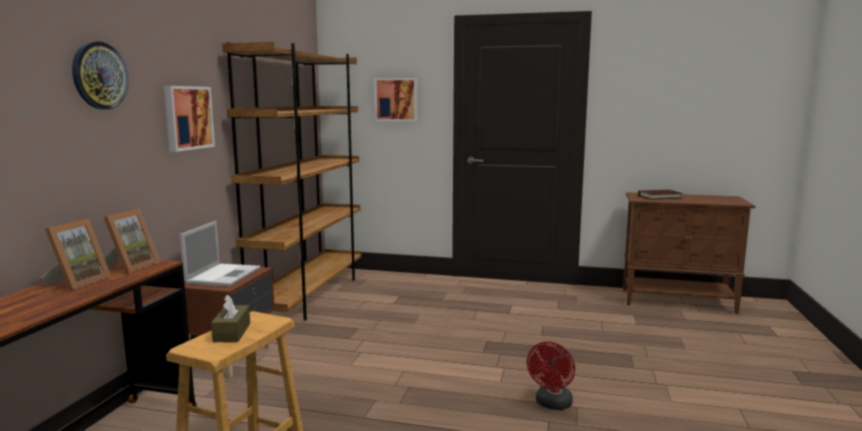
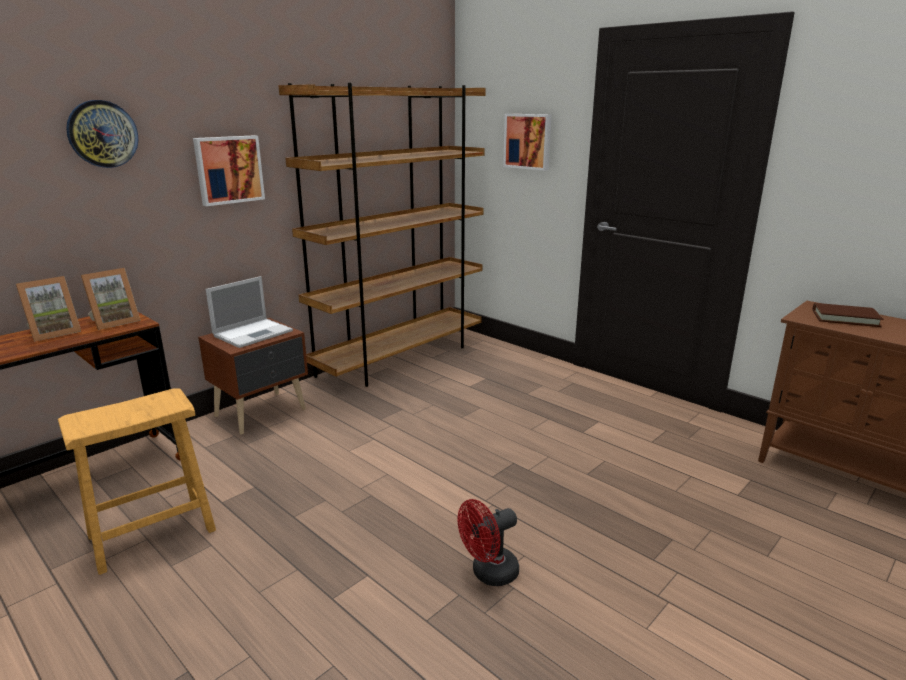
camera: 30 degrees right, 10 degrees up
(232, 332) = (126, 410): brown tissue box -> none

